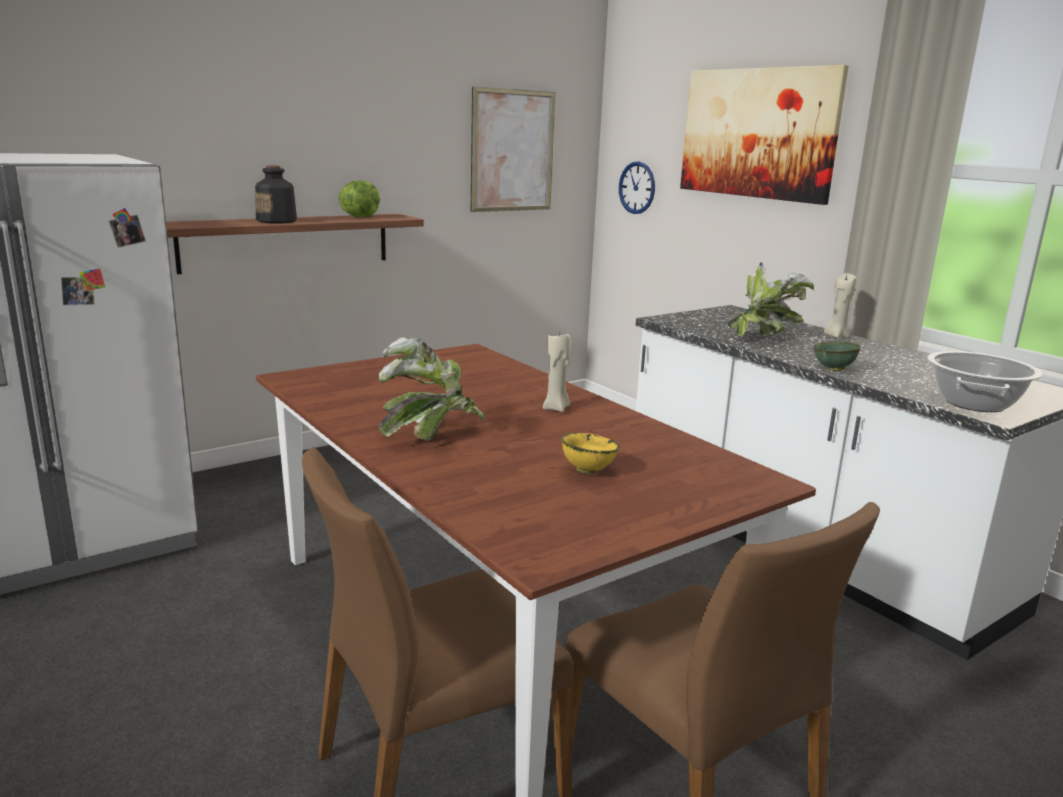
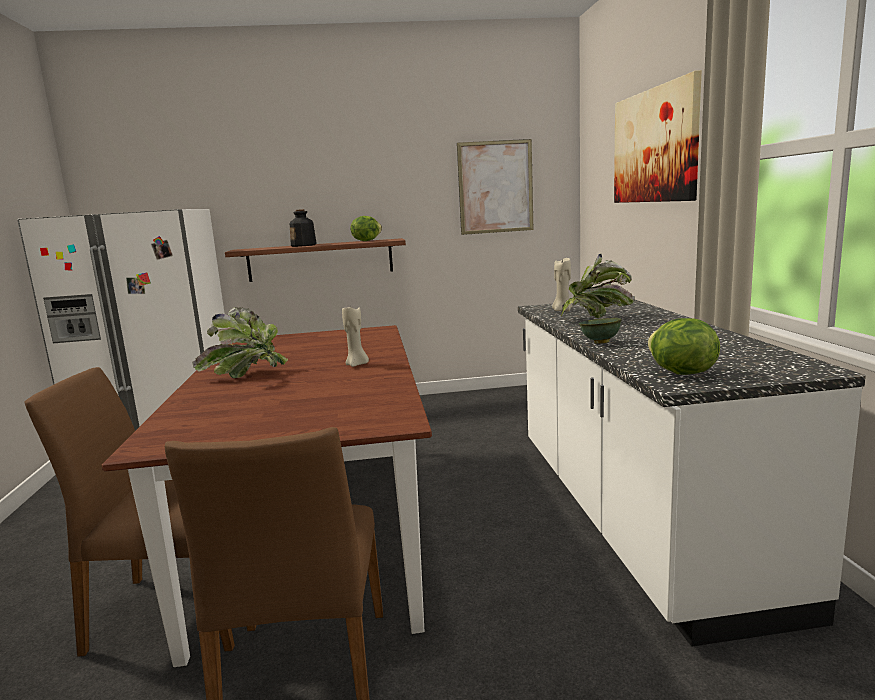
camera: 30 degrees right, 5 degrees down
(587, 470) = (289, 402): yellow bowl -> none
(637, 187) = (596, 206): wall clock -> none
(835, 336) = (671, 319): beige candle -> beige candle (562, 310)
(975, 403) = (680, 373): cooking pot -> lettuce

